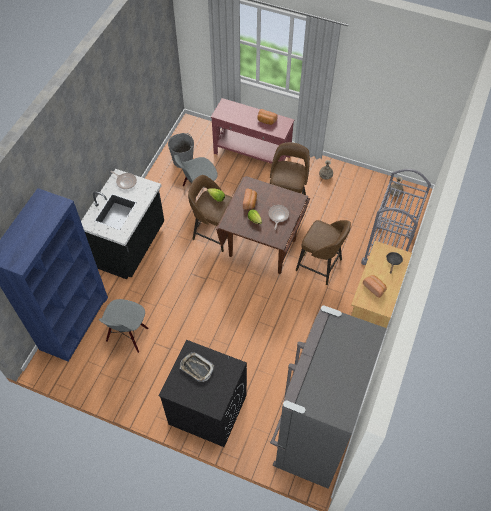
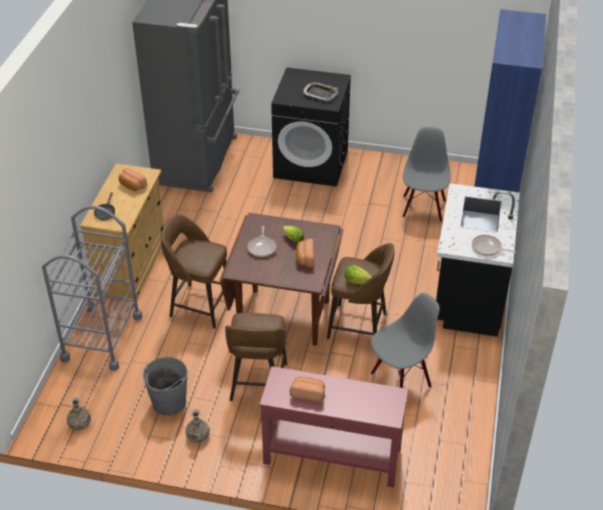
camera: 170 degrees right, 15 degrees down
(183, 160) = (448, 429): grey bucket -> grey bucket (169, 402)

